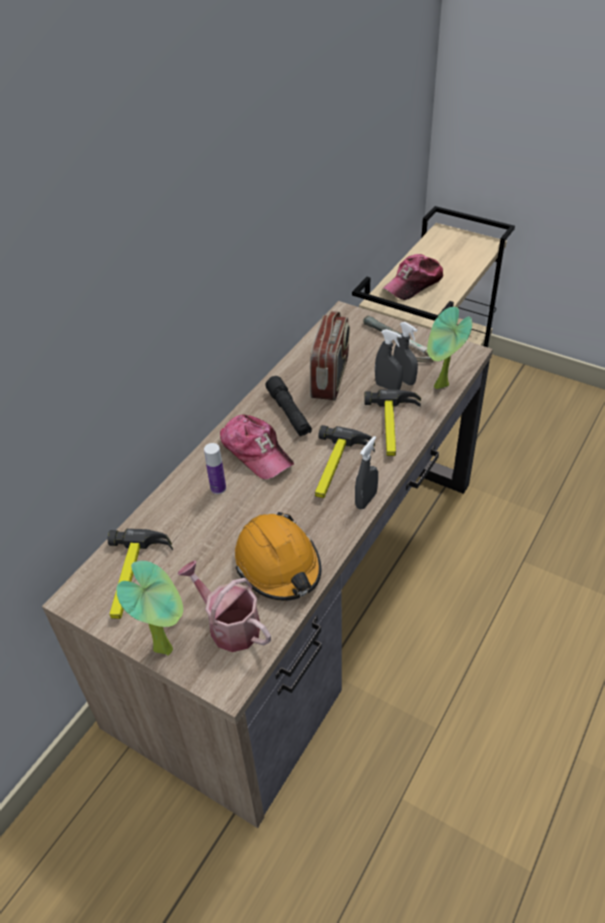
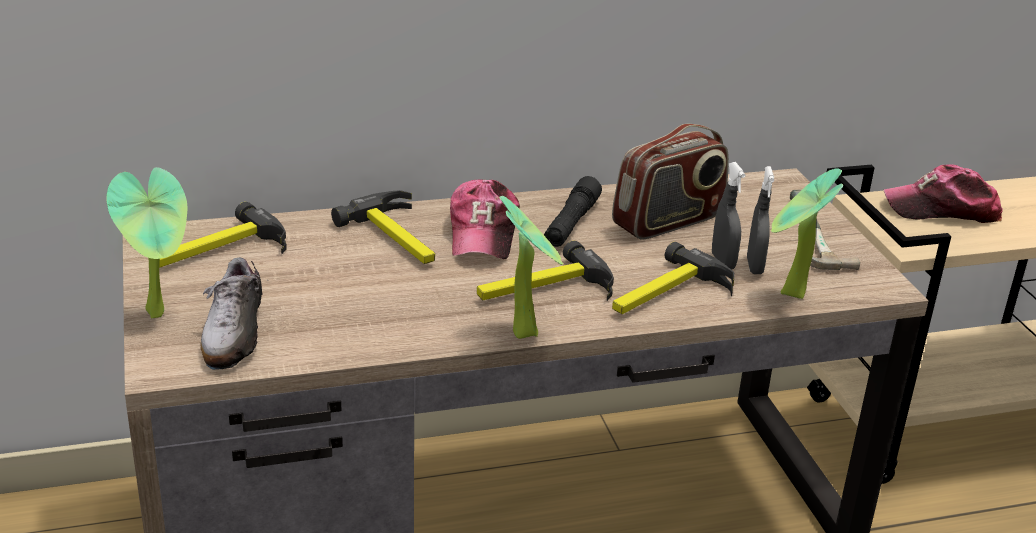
camera: 40 degrees right, 15 degrees down
(218, 488) = (399, 238): bottle -> hammer
(229, 625) = (233, 333): watering can -> shoe
(278, 565) = (352, 322): orange hard hat -> none
(366, 500) = (527, 331): grey spray bottle -> potted plant

